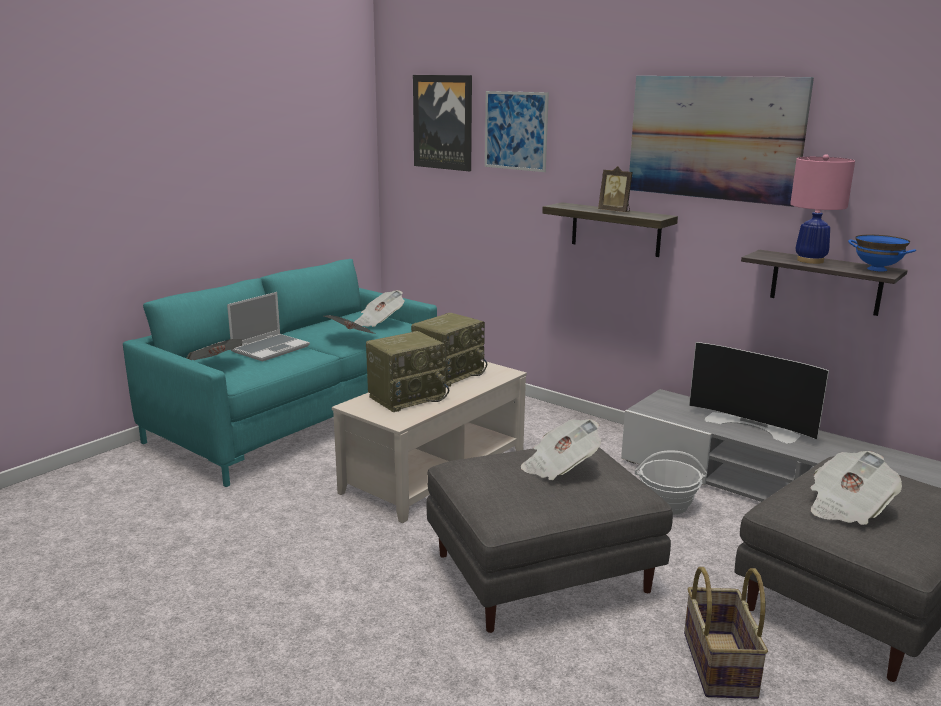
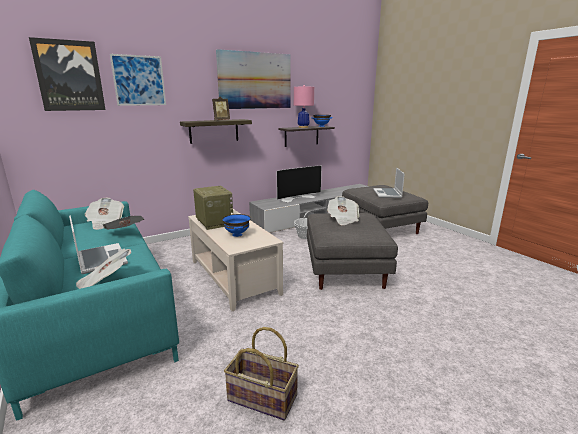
camera: 70 degrees left, 0 degrees up
(407, 397) = (237, 234): radio -> blue bowl
(717, 664) = (409, 253): basket -> basket (261, 398)
(847, 507) = (387, 194): newspaper -> laptop

